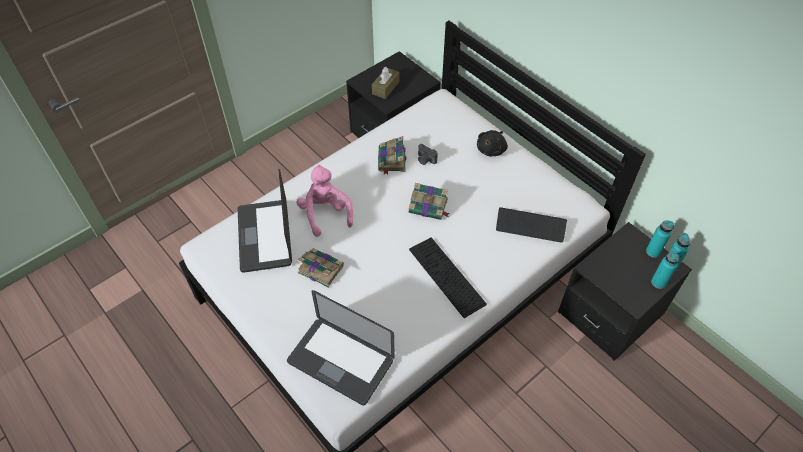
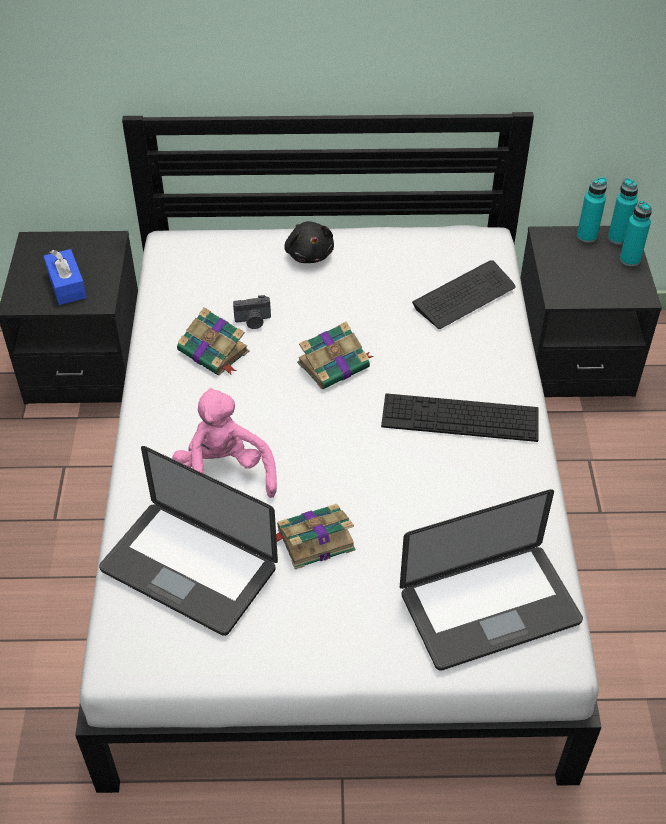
camera: 50 degrees left, 5 degrees down
(325, 213) = (224, 476): pink plush toy -> pink plush toy turned 45 degrees clockwise
(385, 88) = (67, 285): brown tissue box -> blue tissue box

